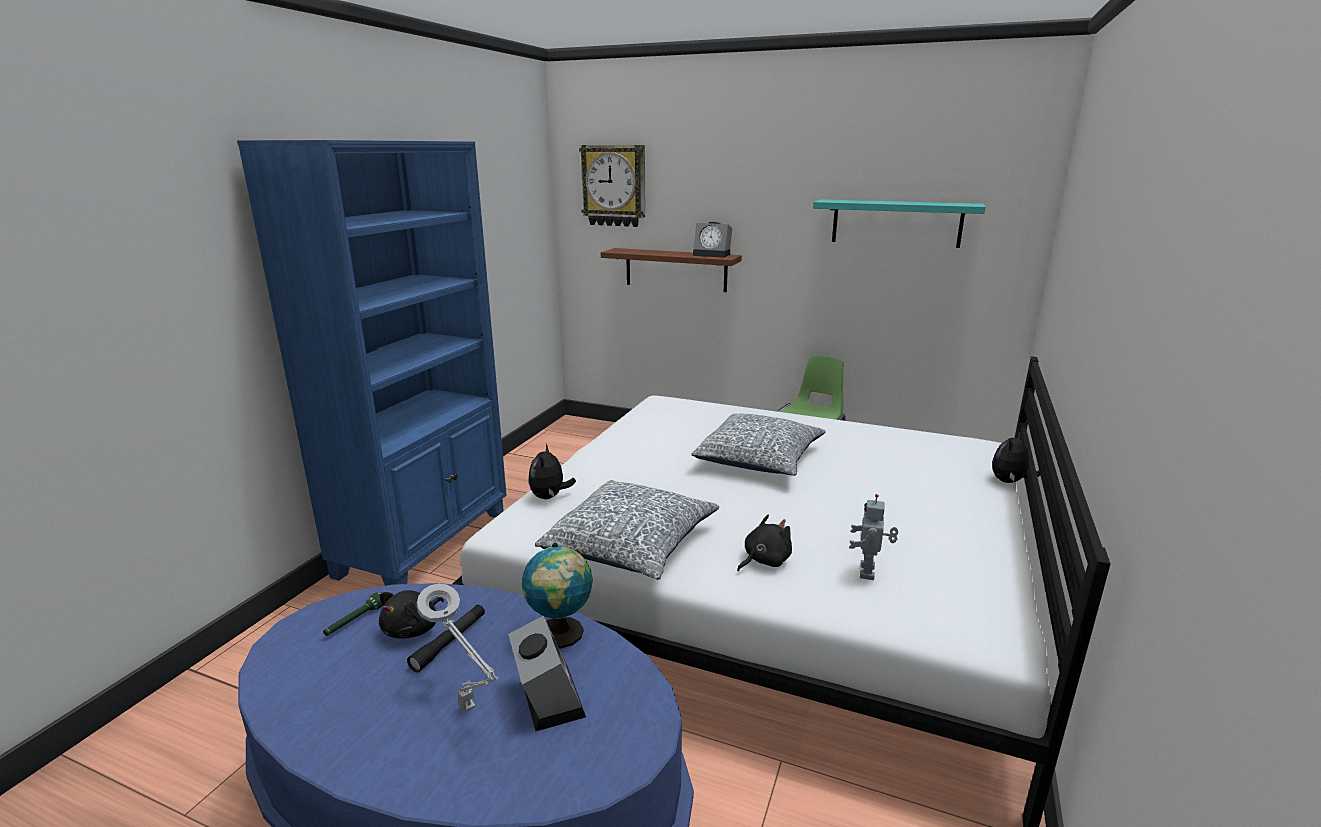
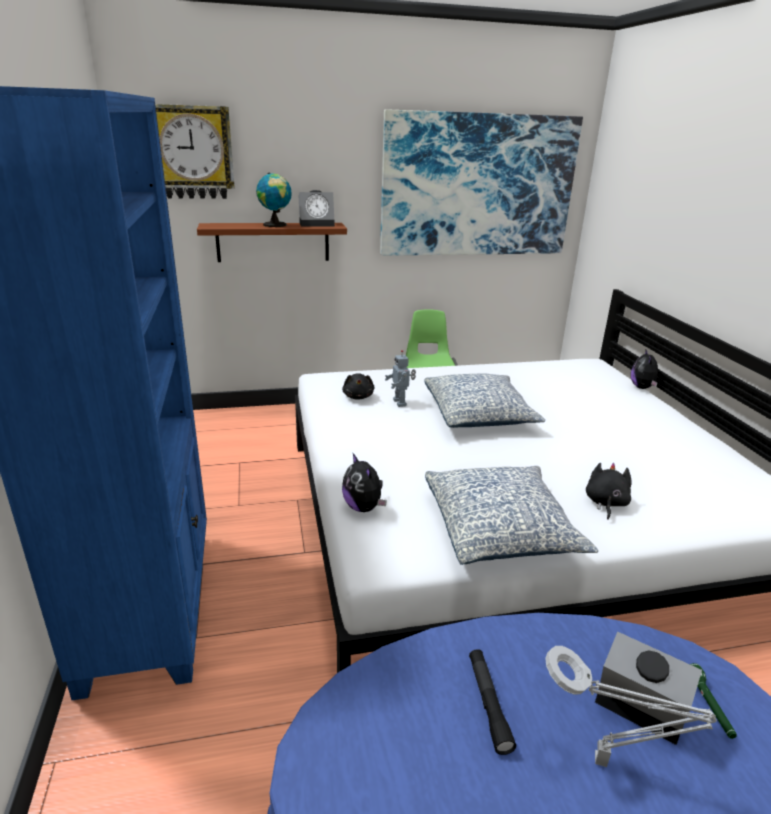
camera: 35 degrees left, 5 degrees up
(354, 622) = (364, 738): green flashlight -> green flashlight (708, 707)
(413, 629) = (435, 710): black plush toy -> black plush toy (358, 396)
(561, 635) = (563, 642): globe -> globe (276, 225)
(869, 572) = (676, 486): toy robot -> toy robot (400, 403)
(896, 223) = (478, 186): turquoise shelf -> picture

